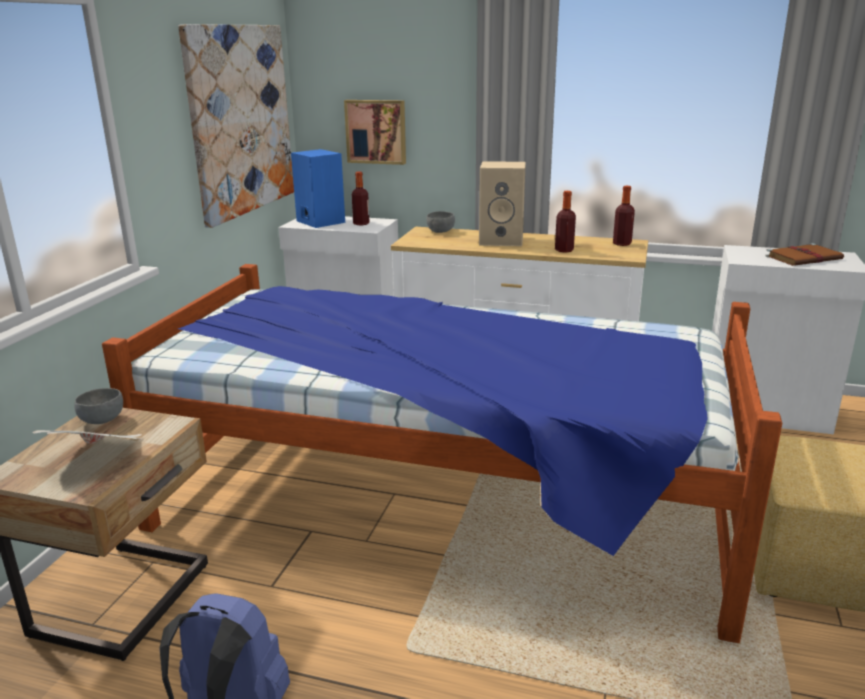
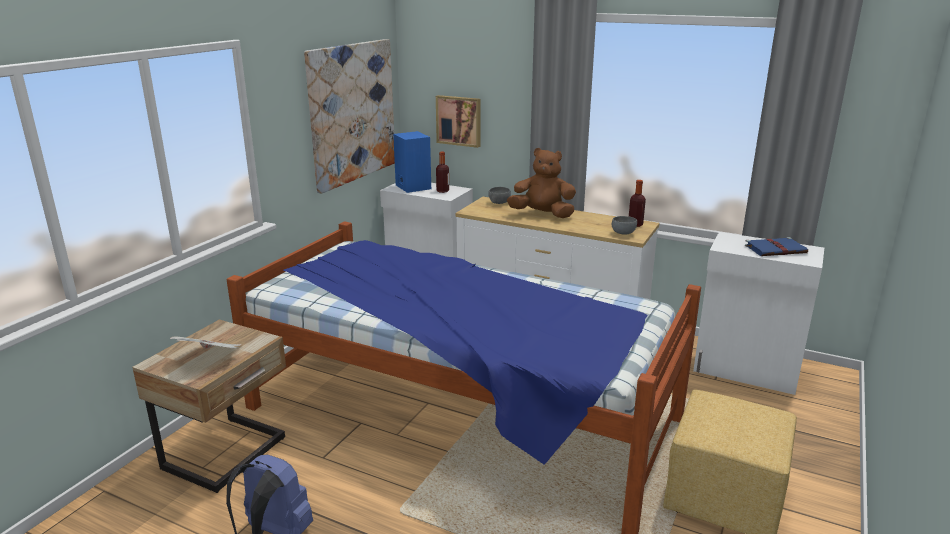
camera: 10 degrees right, 0 degrees up
(102, 420) = (220, 332): grey bowl -> grey bowl (623, 233)
(502, 240) = (542, 214): beige speaker -> brown plush toy
(564, 250) = (585, 227): bottle -> none
(804, 258) = (776, 249): brown book -> blue book

